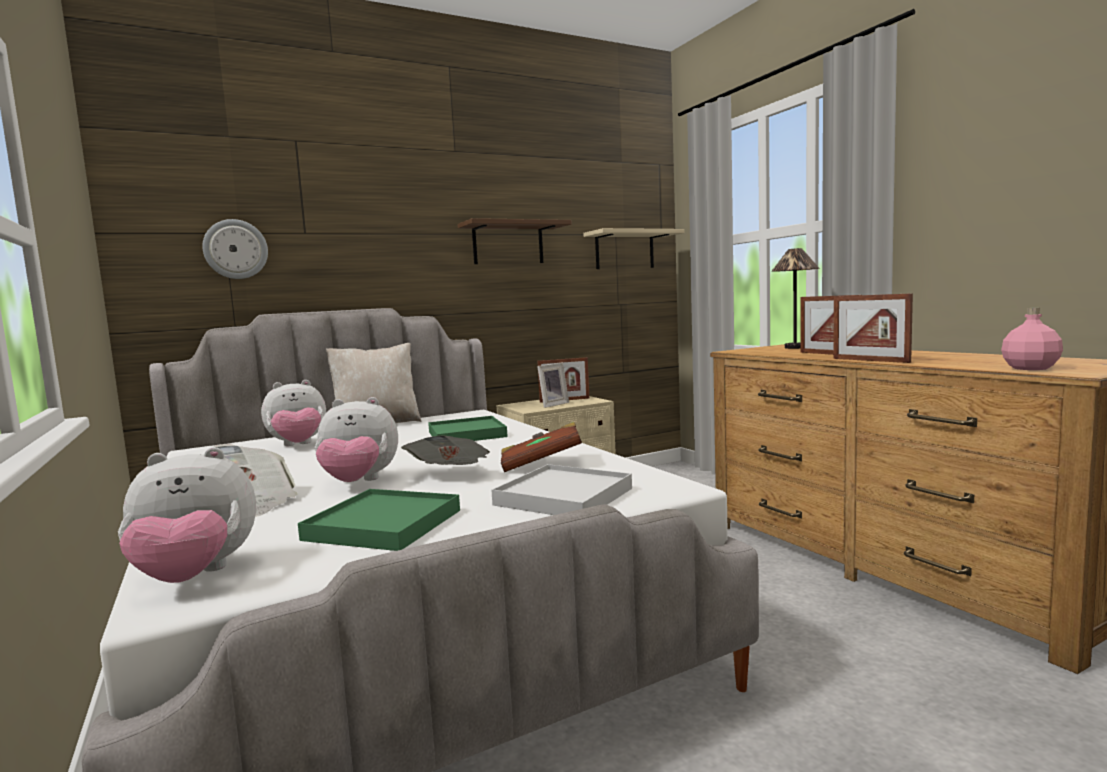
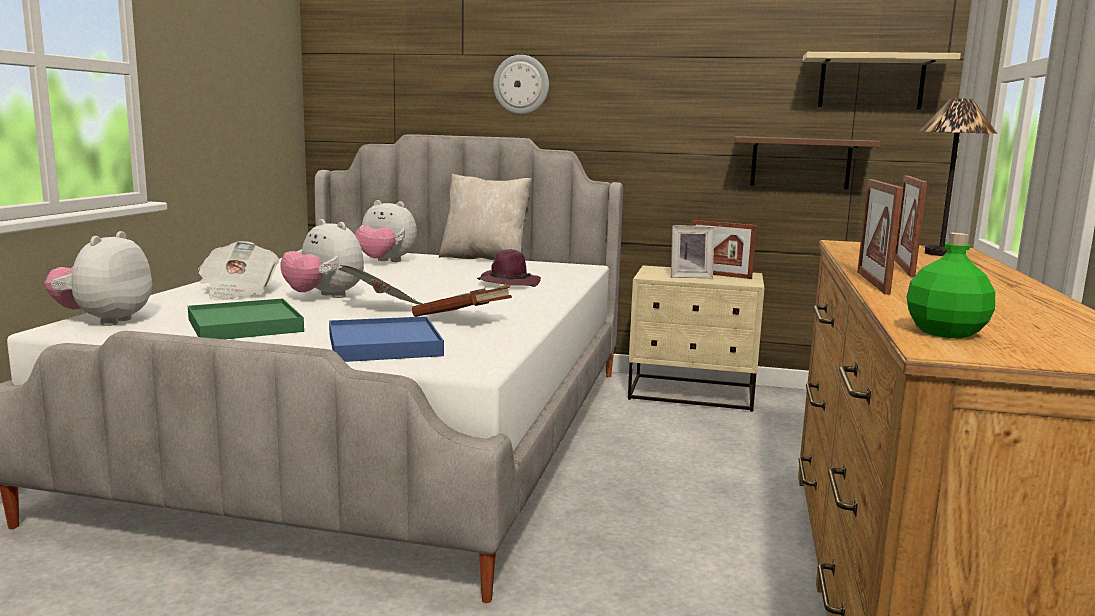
camera: 40 degrees right, 5 degrees up
(195, 577) = (105, 321): plush toy -> plush toy turned 75 degrees clockwise
(235, 249) = (400, 69): wall clock -> wall clock (521, 84)
(466, 434) = (508, 283): green tray -> purple hat
(508, 244) = (687, 69): brown shelf -> brown shelf (800, 162)
(564, 497) = (384, 345): white tray -> blue tray
(1029, 368) = (944, 332): pink bottle -> green bottle

